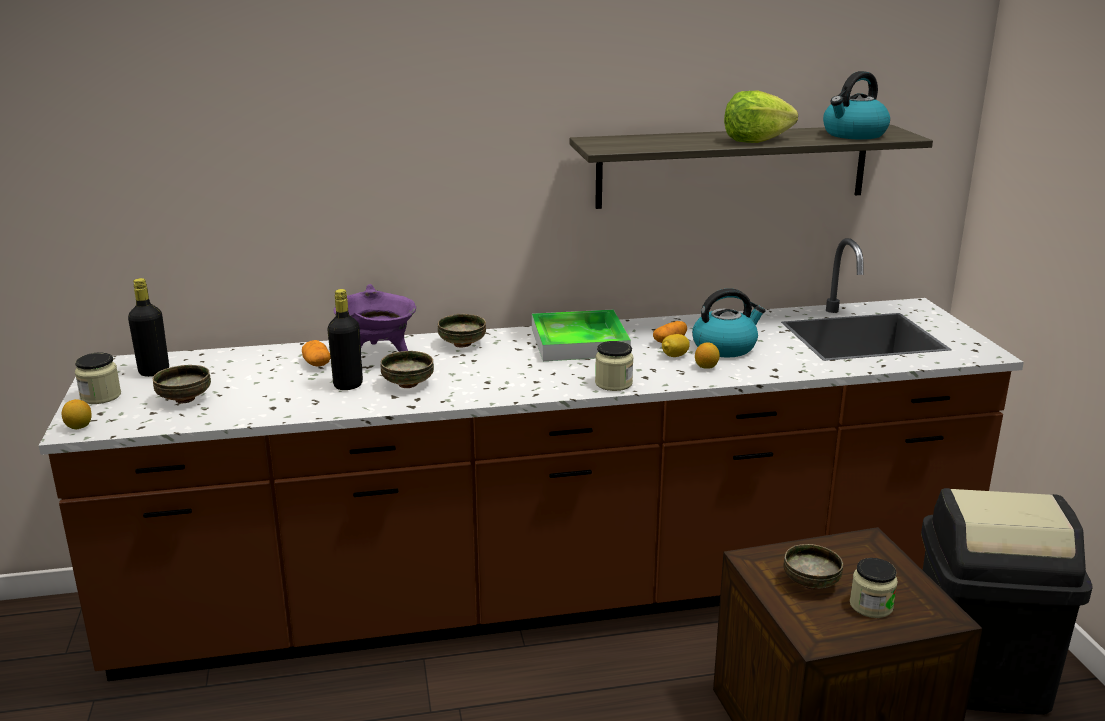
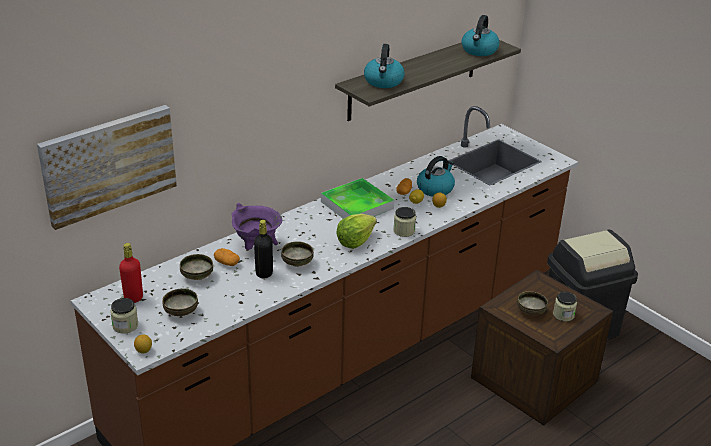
camera: 30 degrees left, 10 degrees up
(153, 163) = (108, 164): none -> picture
(154, 372) = (133, 298): black bottle -> red bottle
(462, 344) = (294, 224): bowl -> bowl (196, 276)
(645, 142) = (383, 82): none -> kettle
(755, 140) = (438, 67): lettuce -> lettuce (355, 241)

